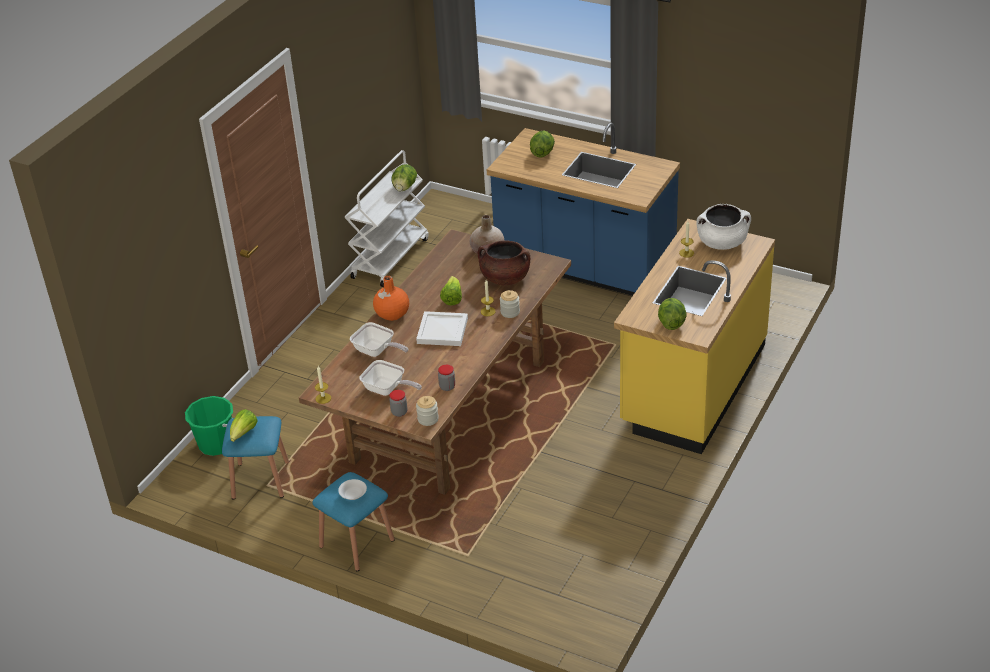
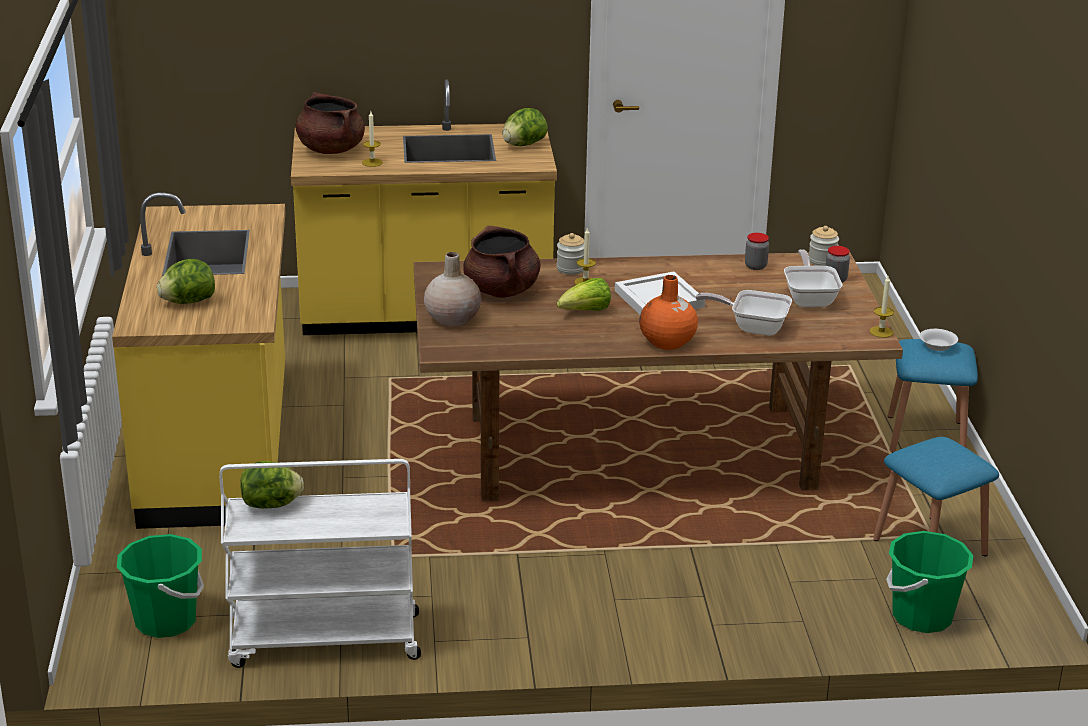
camera: 125 degrees left, 10 degrees down
(244, 434) = (956, 456): lettuce -> none
(377, 351) = (752, 327): frying pan -> frying pan turned 75 degrees counterclockwise
(446, 221) = (166, 621): none -> green bucket
(584, 267) = (219, 449): blue counter -> yellow counter
(722, 243) = (330, 149): white cooking pot -> brown cooking pot

